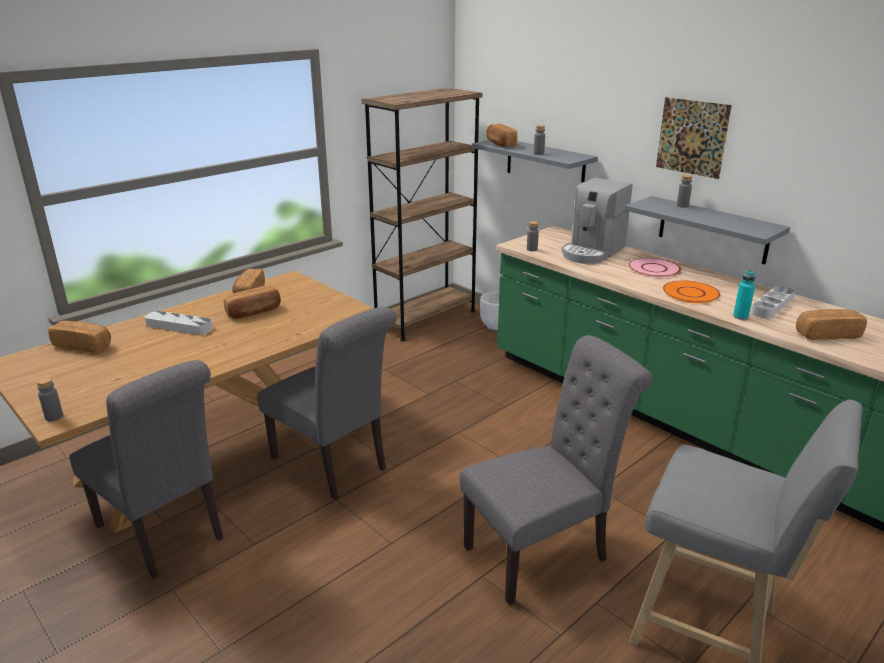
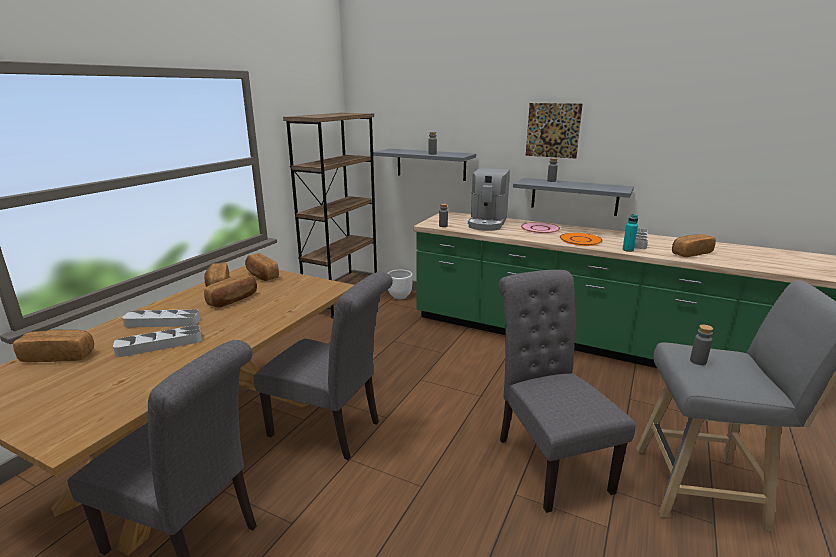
camera: 20 degrees left, 5 degrees down
(54, 417) = (60, 435): grey bottle -> grey bottle (698, 361)
(164, 349) = (160, 345): none -> grey tray
(500, 144) = (395, 151): bread -> bread (261, 275)
(543, 551) = (547, 459): grey chair -> grey chair turned 60 degrees counterclockwise

